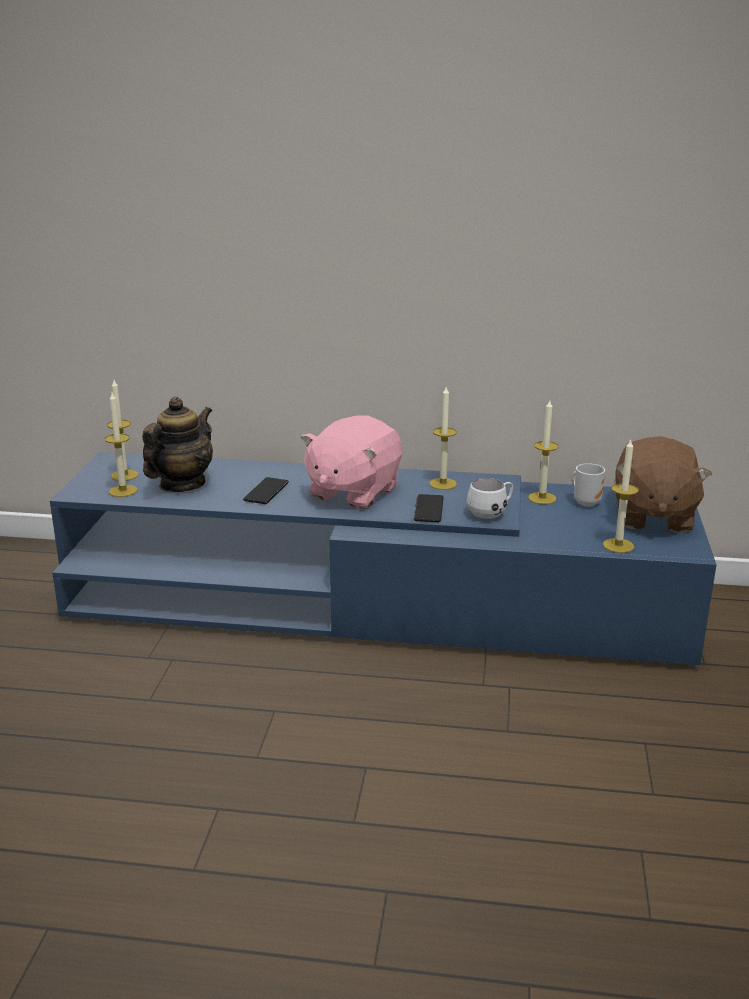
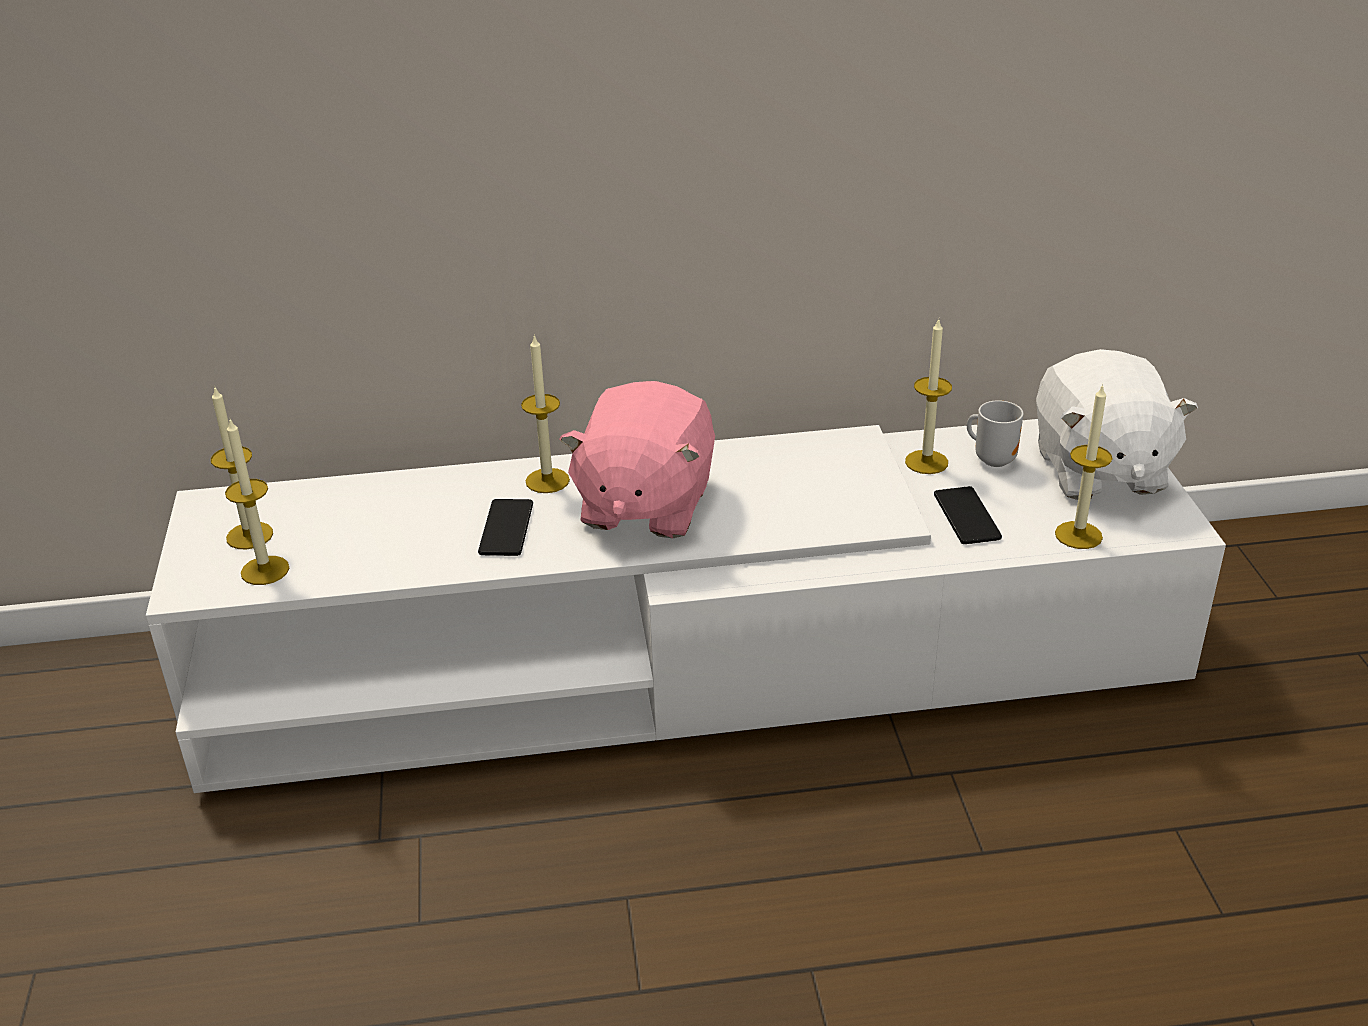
camera: 15 degrees left, 10 degrees up
(181, 484) = (358, 539): teapot -> none
(374, 603) = (688, 660): blue tv stand -> white tv stand
(428, 509) = (778, 519): phone -> phone (966, 516)
(443, 484) = (773, 463): candle -> candle (547, 481)
(491, 513) = (875, 509): white mug -> none
(652, 517) = (1098, 470): brown plush toy -> white plush toy

